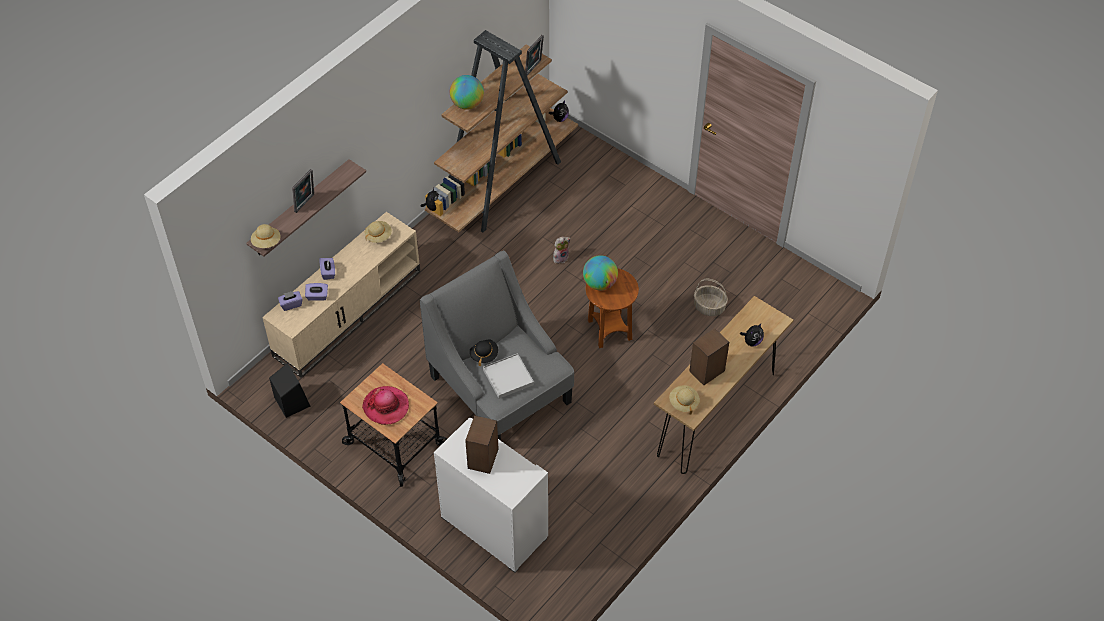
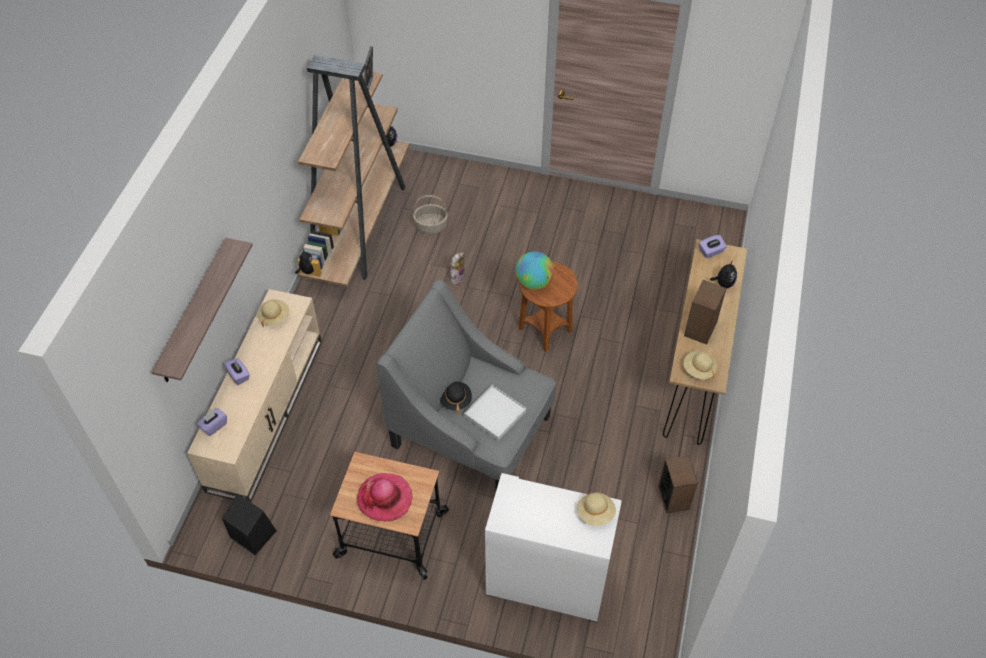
camera: 25 degrees left, 0 degrees up
(266, 242) = (176, 362): beige hat -> beige hat (595, 513)
(305, 204) = (201, 303): picture frame -> none
(317, 296) = (239, 406): purple tissue box -> purple tissue box (711, 252)
(467, 104) = (320, 142): globe -> none
(483, 458) = (544, 514): speaker -> speaker (674, 497)
(709, 307) = (625, 273): basket -> basket (431, 226)

